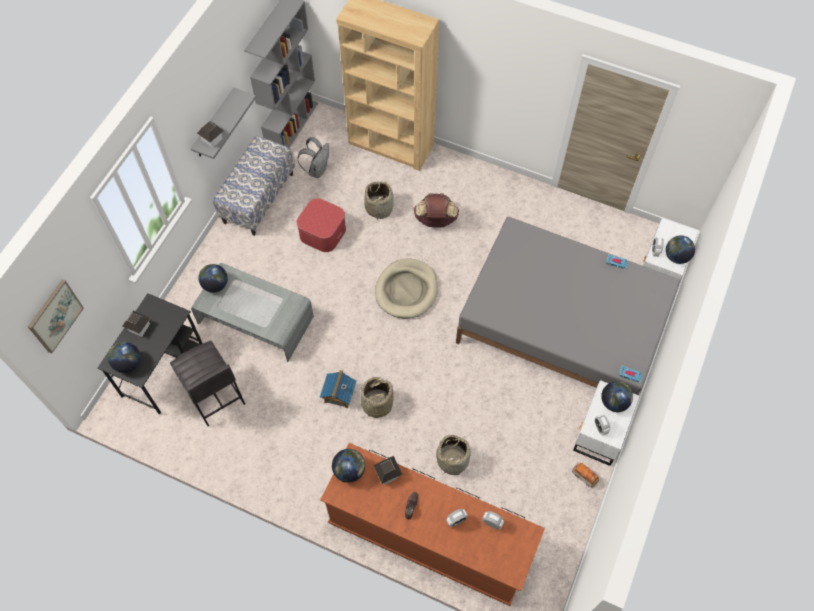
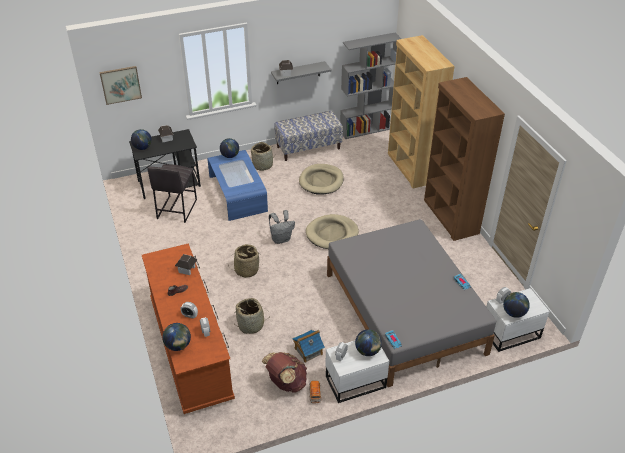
camera: 45 degrees right, 20 degrees down
(255, 320) = (237, 194): grey coffee table -> blue coffee table
(317, 170) = (355, 154): grey backpack -> grey backpack (281, 239)
(322, 232) = (321, 181): ottoman -> beige dog bed
(339, 394) = (234, 252): toy house -> toy house (308, 351)
(349, 470) = (171, 254): globe -> globe (178, 345)
(379, 207) = (366, 190): basket -> basket (263, 165)
(435, 221) = (391, 215): brown backpack -> brown backpack (286, 383)
(488, 179) = (450, 217): none -> brown bookcase

